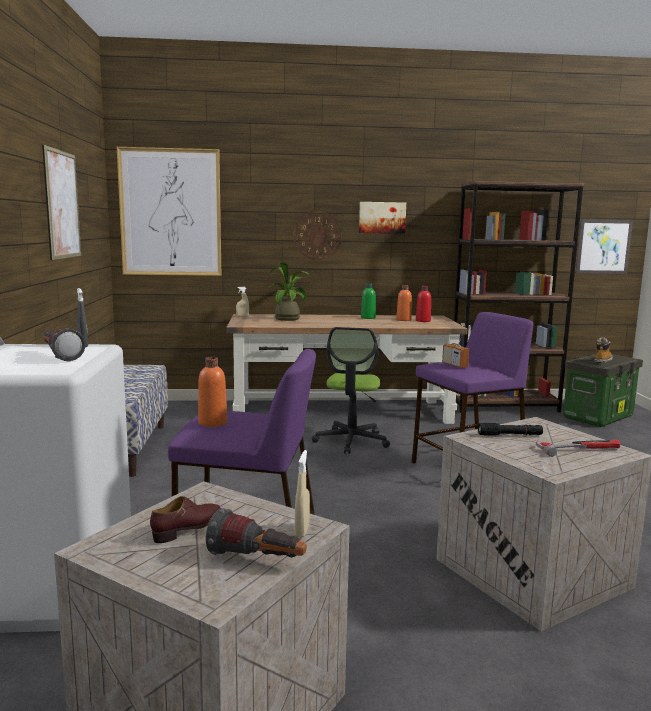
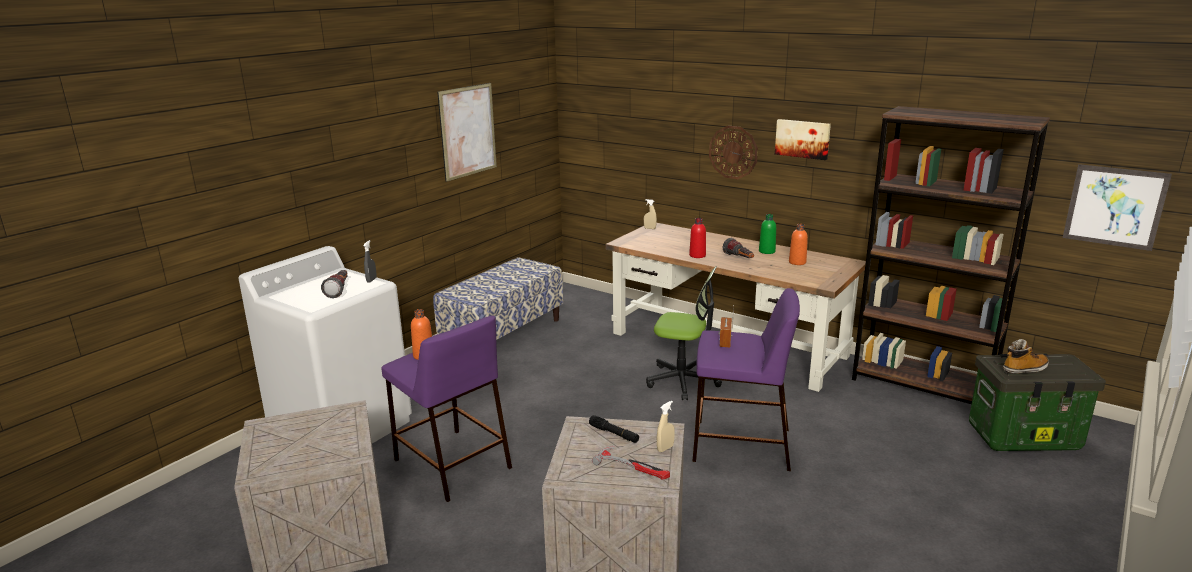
camera: 40 degrees right, 10 degrees up
(170, 212) = (603, 117): picture -> none
(188, 528) = (308, 429): brown shoe -> none
(257, 560) = (300, 462): flashlight -> flashlight (739, 259)
(289, 318) = (685, 239): potted plant -> none
(302, 531) = (346, 454): beige spray bottle -> beige spray bottle (665, 448)
(351, 441) = (683, 381): office chair -> office chair turned 120 degrees counterclockwise
(423, 321) = (815, 268): red bottle -> red bottle (697, 255)

